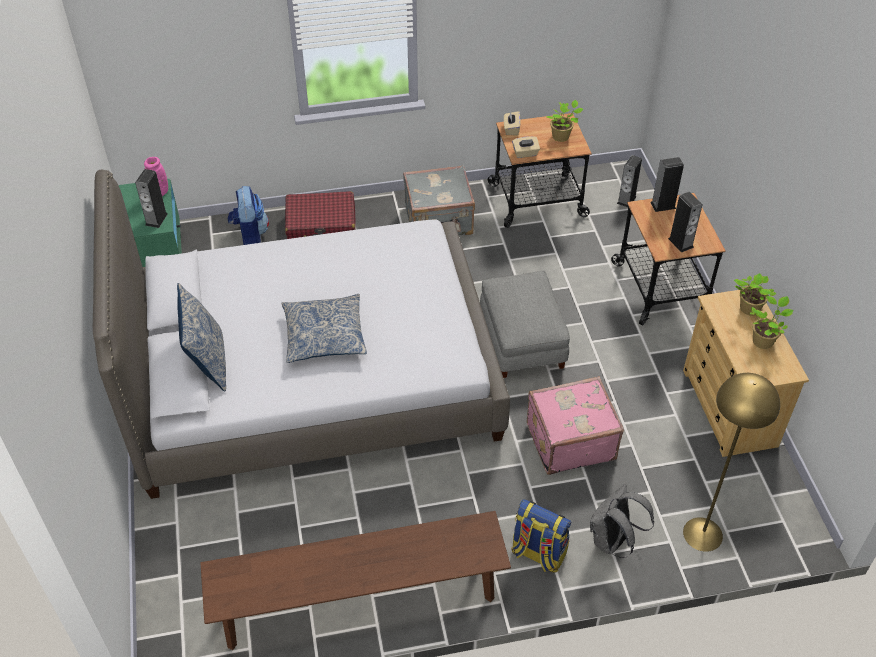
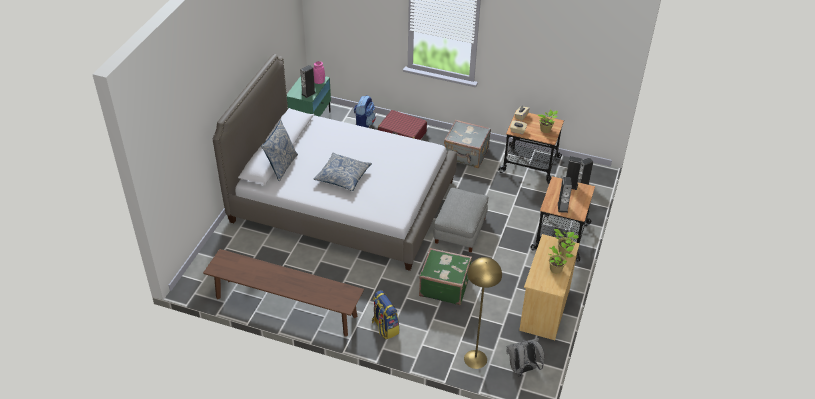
camera: 30 degrees right, 5 degrees down
(569, 440) = (444, 286): pink suitcase -> green suitcase
(612, 541) = (426, 340): grey backpack -> grey backpack (522, 369)

